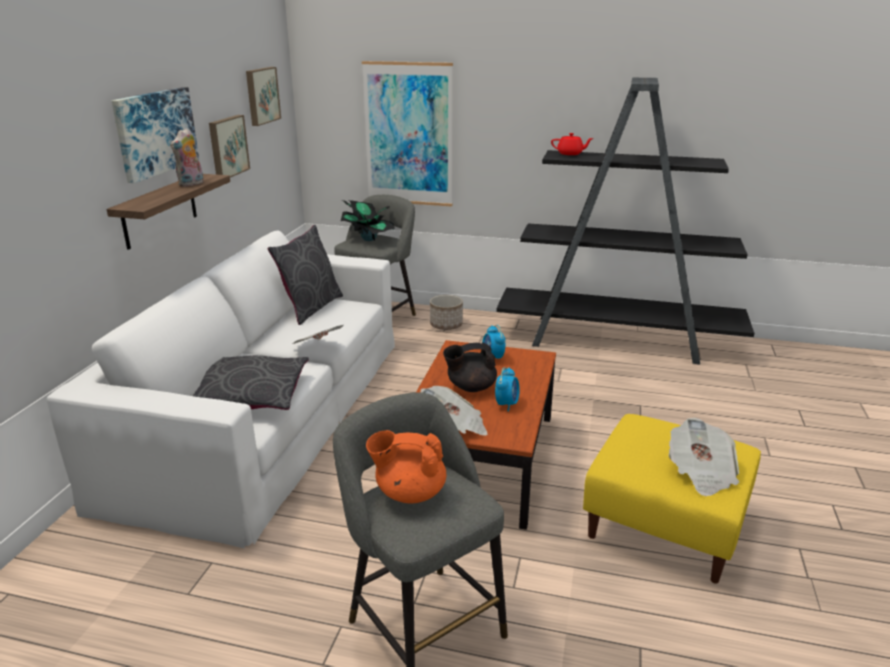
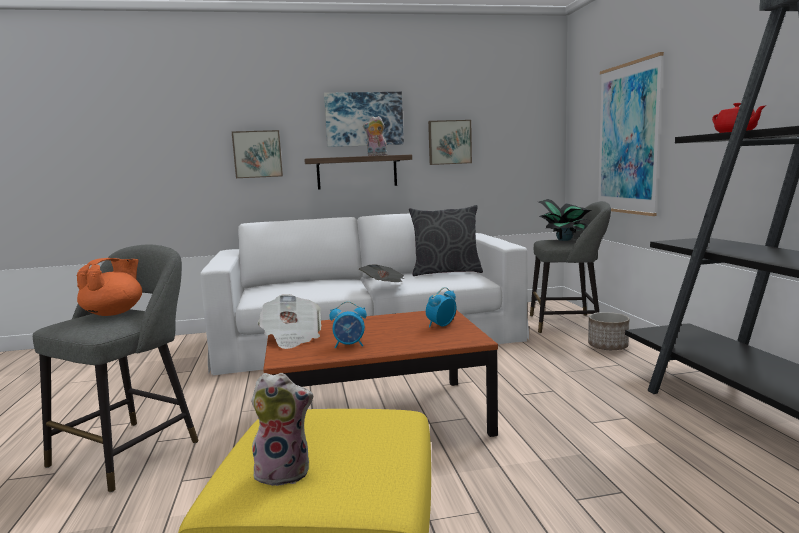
camera: 65 degrees right, 15 degrees down
(250, 395) = (295, 290): grey pillow -> none
(261, 95) = (508, 109): picture -> picture (257, 154)
(409, 492) = (114, 313): orange teapot -> orange teapot turned 45 degrees clockwise
(470, 387) = (369, 329): black teapot -> none
(701, 473) = (284, 472): newspaper -> plush toy

